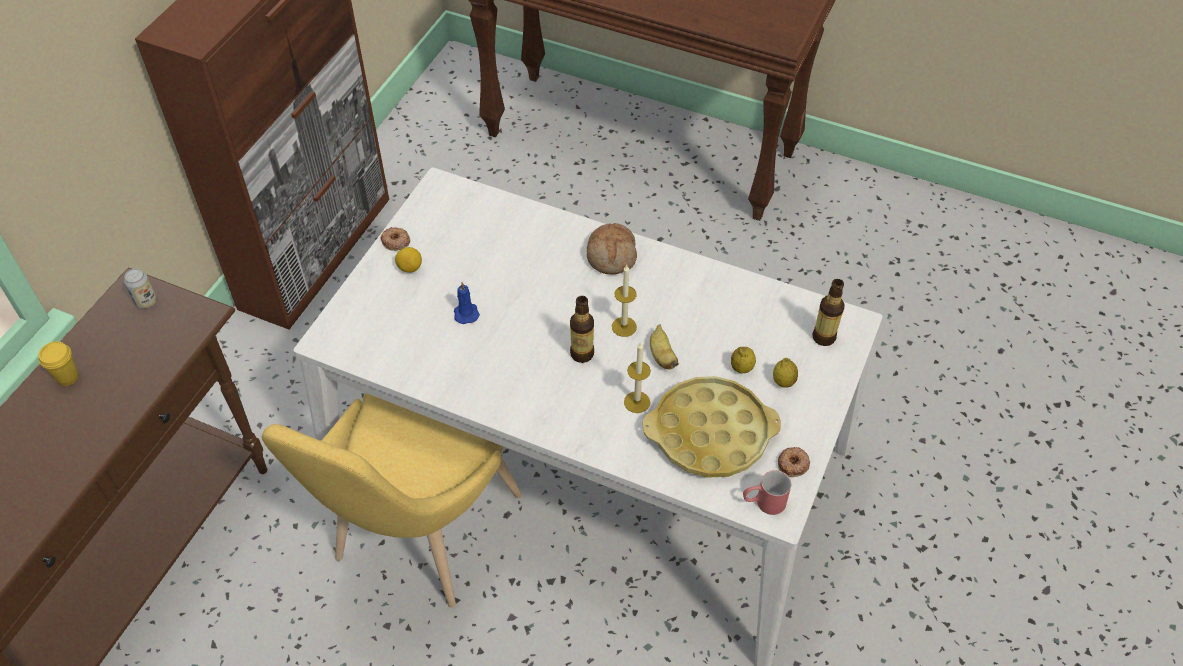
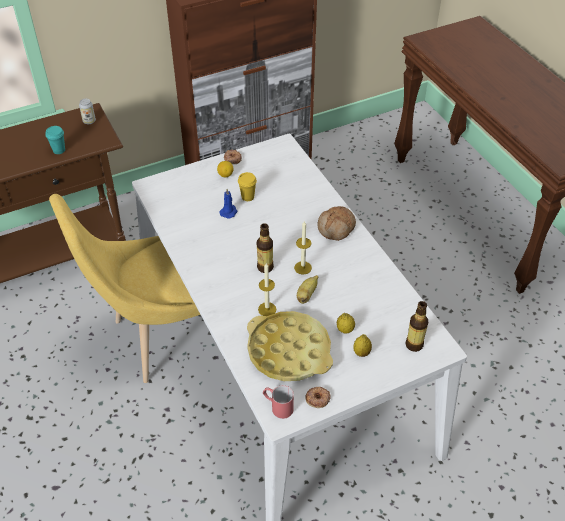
camera: 40 degrees right, 5 degrees down
(68, 377) = (25, 135): yellow cup -> yellow cup (247, 197)
(148, 368) = (59, 150): none -> turquoise cup

